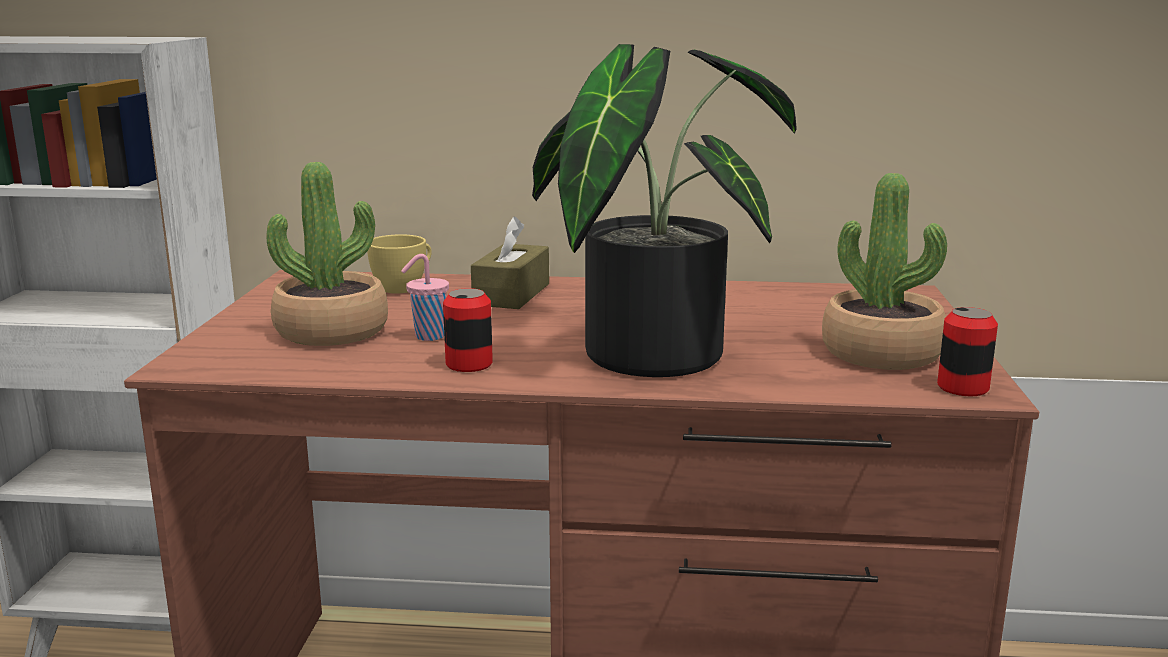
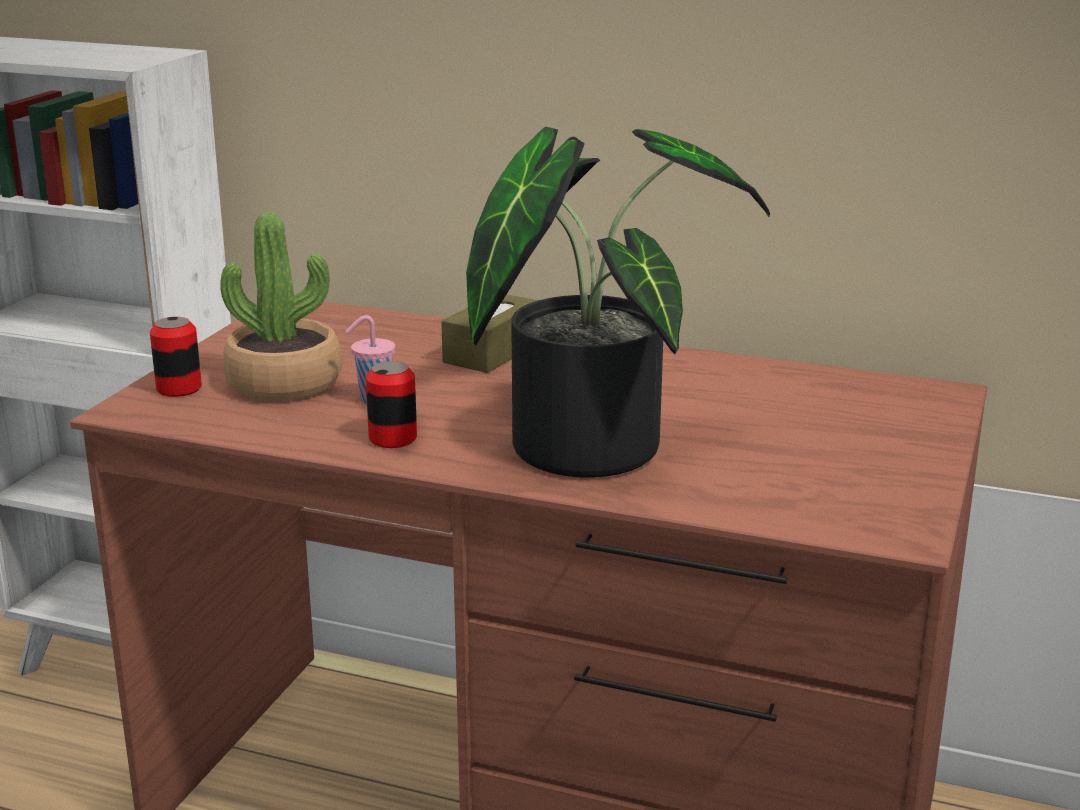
camera: 15 degrees right, 5 degrees up
(404, 287) = (388, 332): yellow cup -> none
(881, 353) = (836, 473): potted plant -> none
(963, 387) = (887, 528): can -> can (179, 388)

